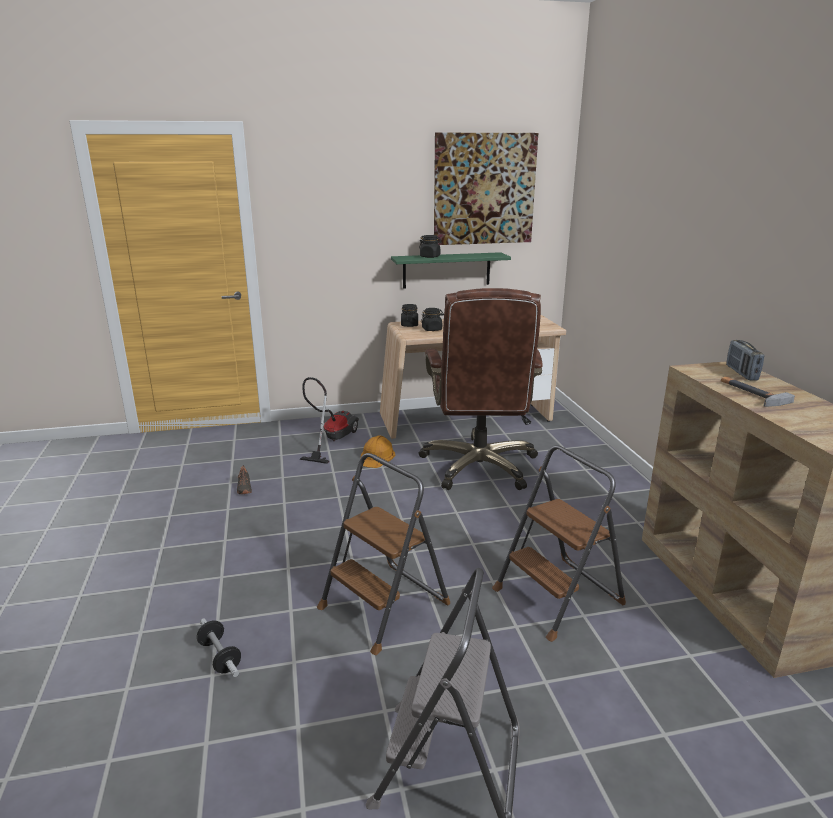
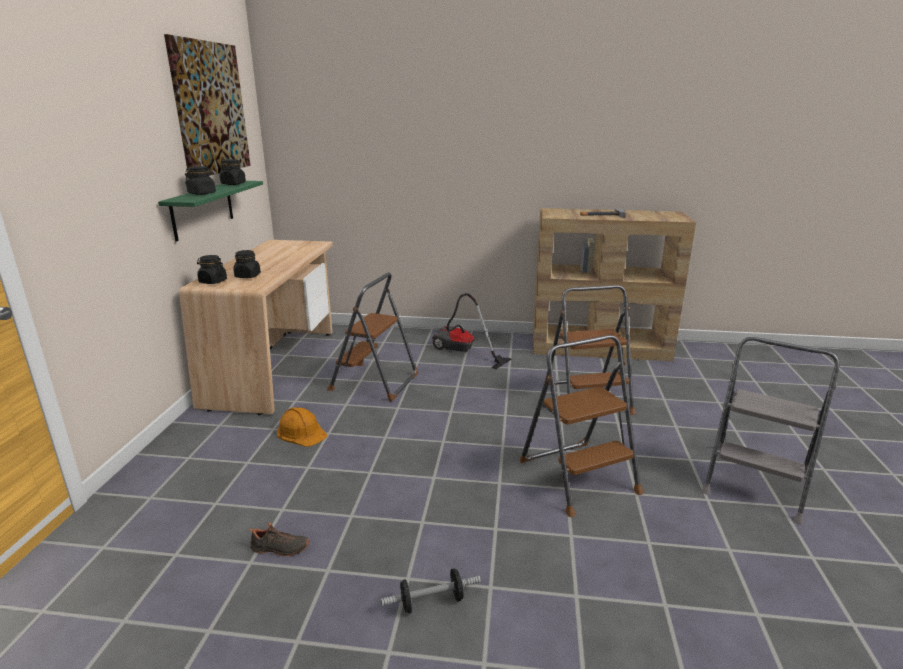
camera: 70 degrees left, 0 degrees up
(220, 657) = (637, 597): dumbbell -> dumbbell (431, 602)
(331, 440) = (220, 455): vacuum cleaner -> vacuum cleaner (462, 353)
(479, 465) = (377, 382): brown office chair -> brown step ladder
(482, 254) = (233, 184): none -> black jar
(741, 373) = (566, 211): radio -> none

